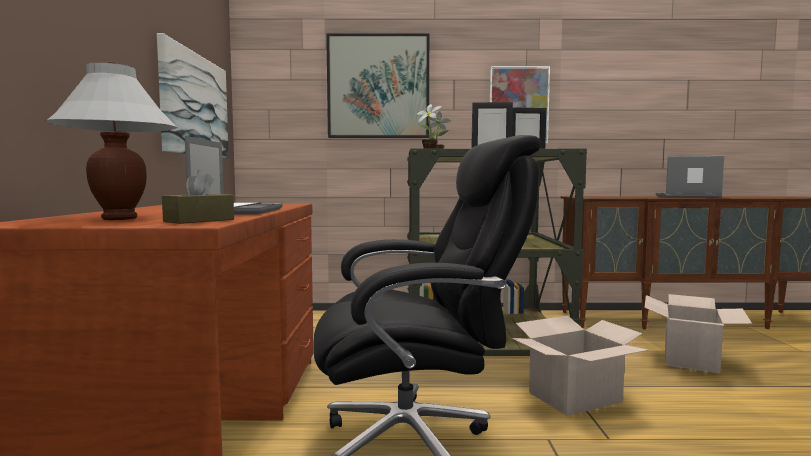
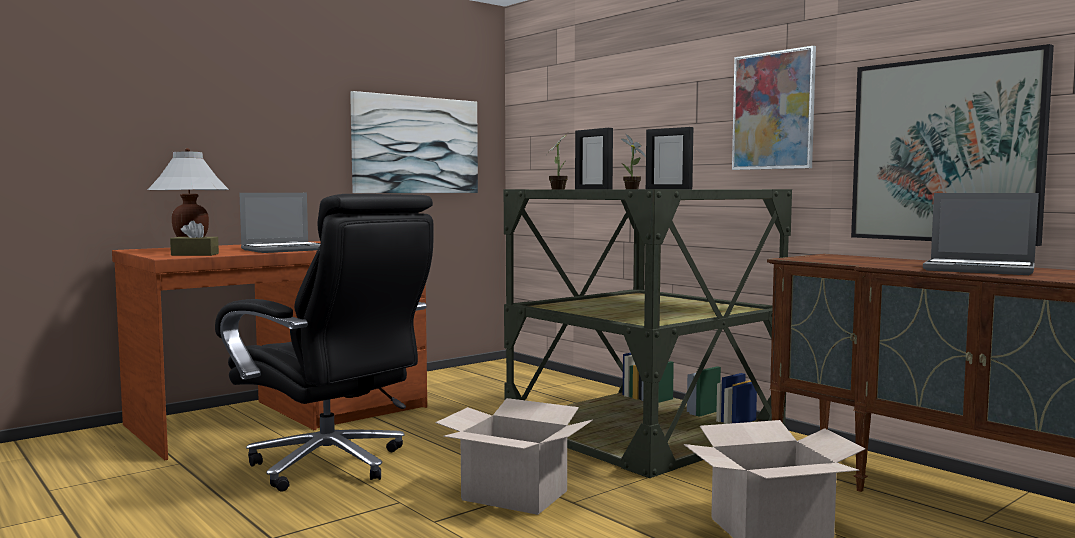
camera: 50 degrees right, 0 degrees up
(378, 87) = (618, 100): picture -> picture (945, 150)
(686, 197) = (980, 269): laptop -> laptop turned 150 degrees clockwise

